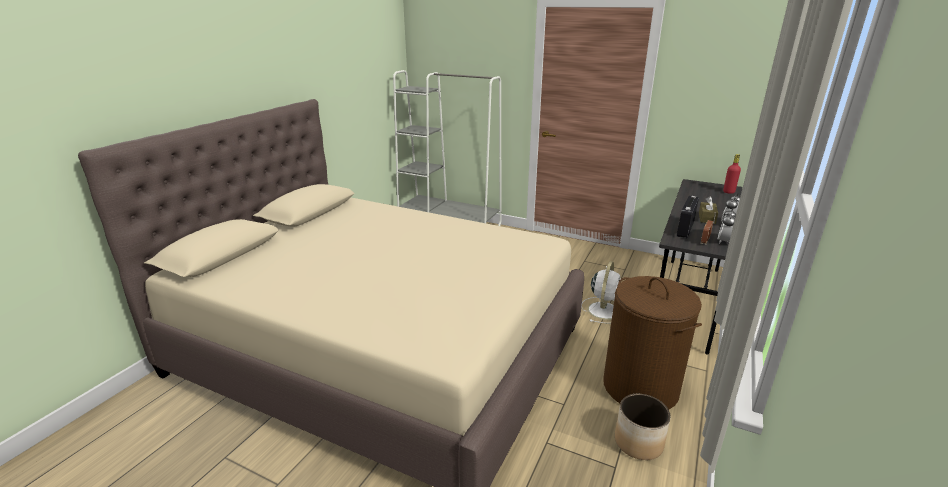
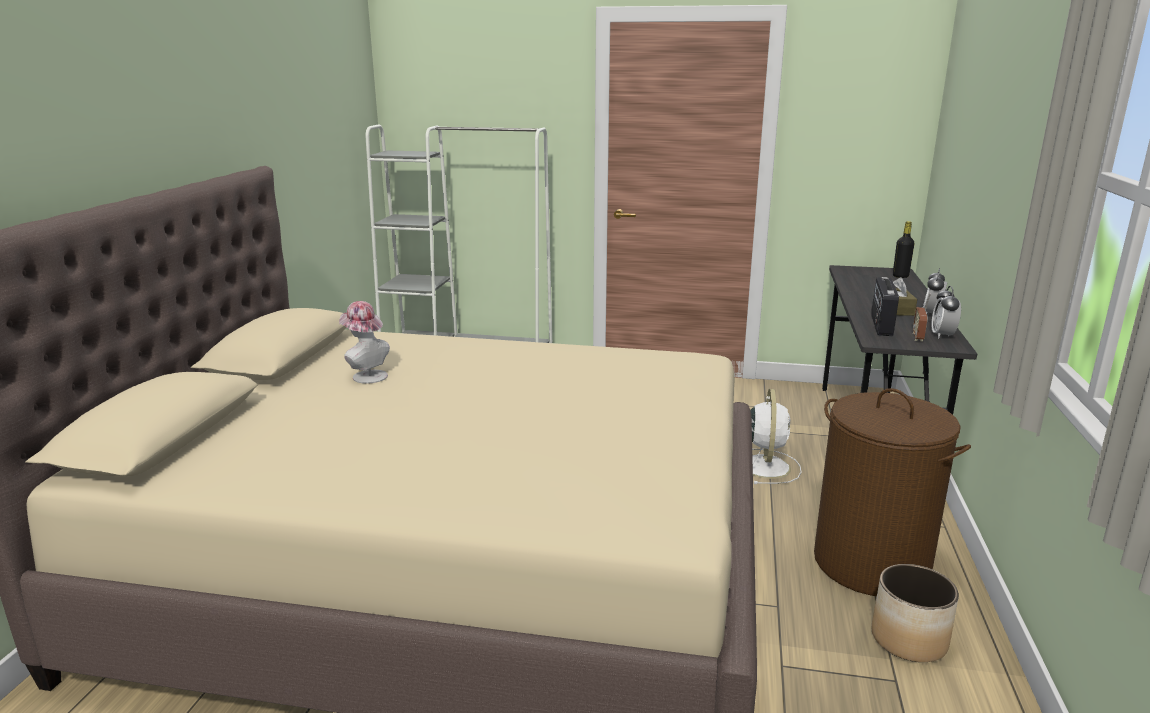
camera: 15 degrees left, 5 degrees down
(344, 229) = (366, 375): none -> hat
(728, 192) = (900, 276): red bottle -> black bottle

